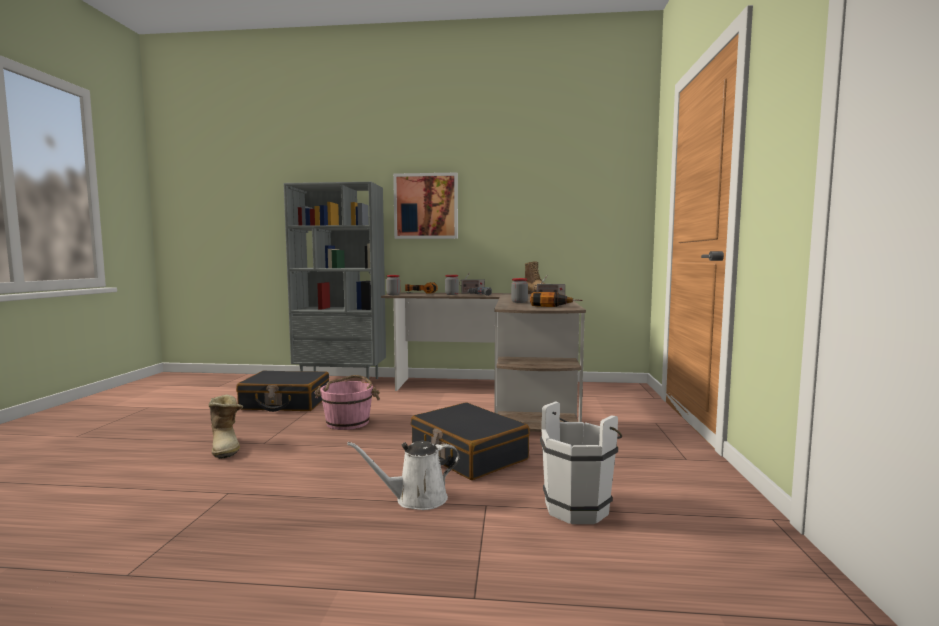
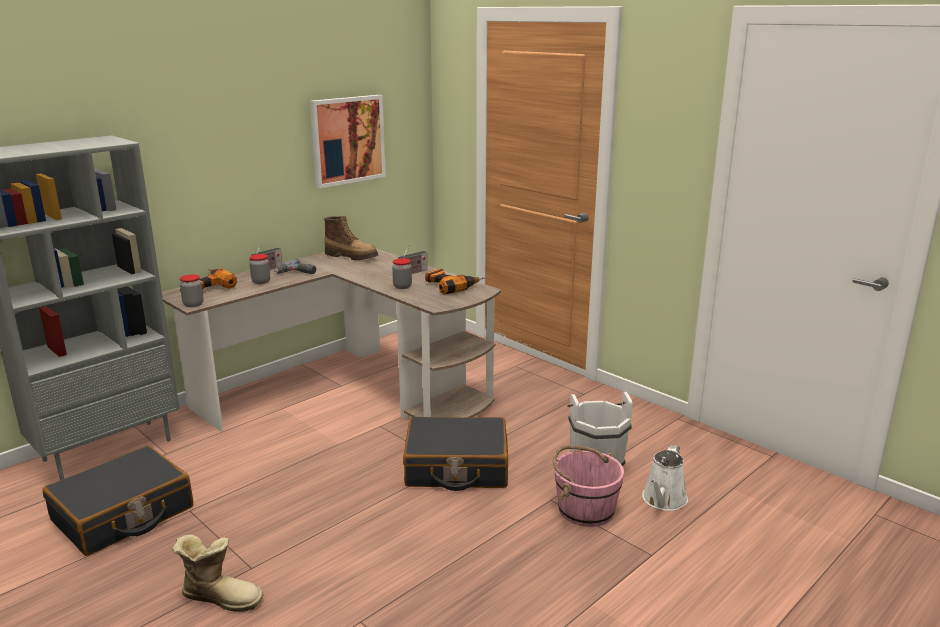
camera: 50 degrees left, 15 degrees up
(348, 422) = (275, 496): pink bucket -> pink bucket (585, 509)
(416, 499) = (504, 525): white watering can -> white watering can (663, 500)
(426, 206) = (181, 156): picture -> picture (347, 140)

